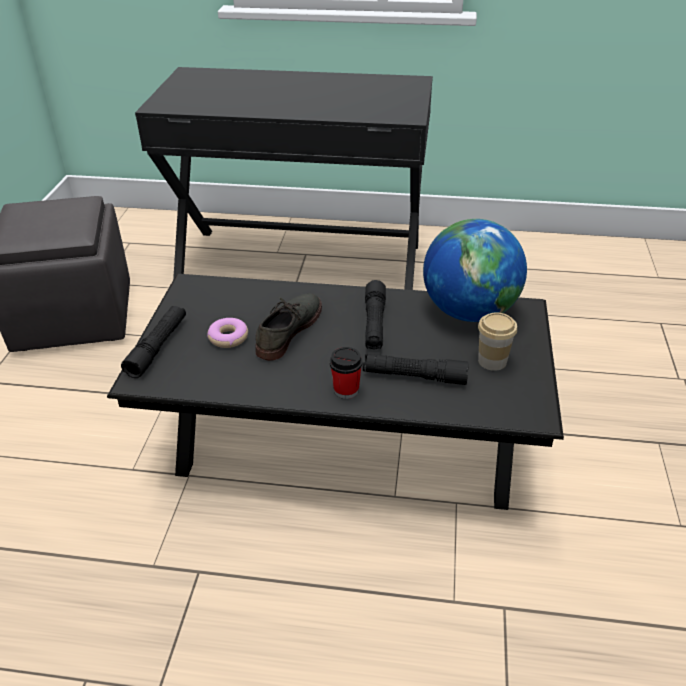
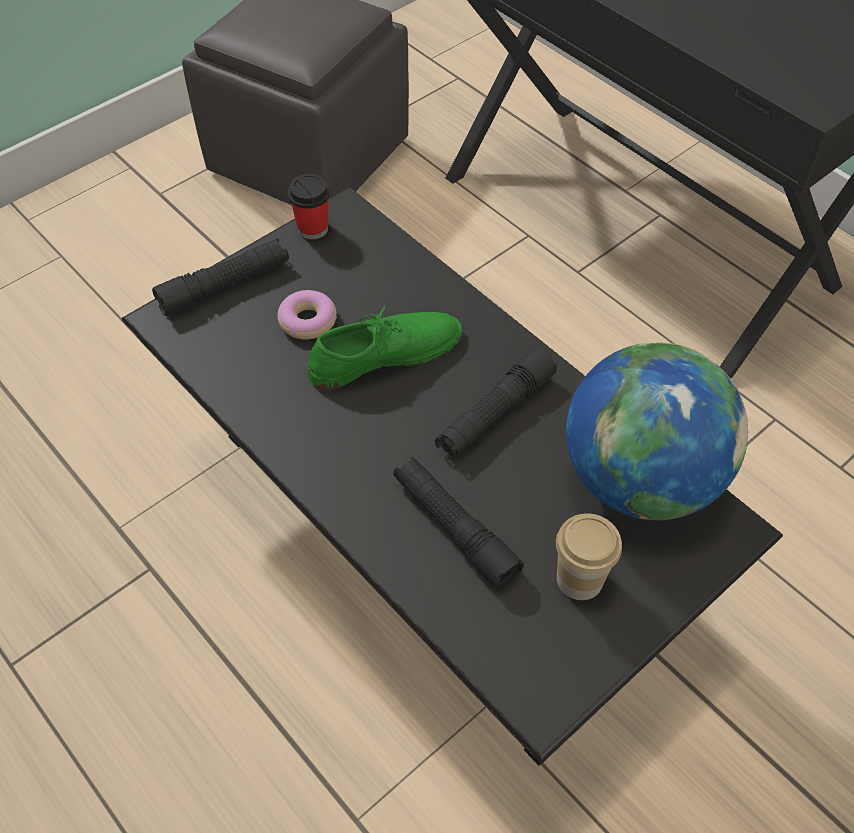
camera: 40 degrees right, 15 degrees up
(288, 329) = (384, 353): grey shoe -> green shoe
(346, 390) = (354, 489): cup -> cup (313, 228)

